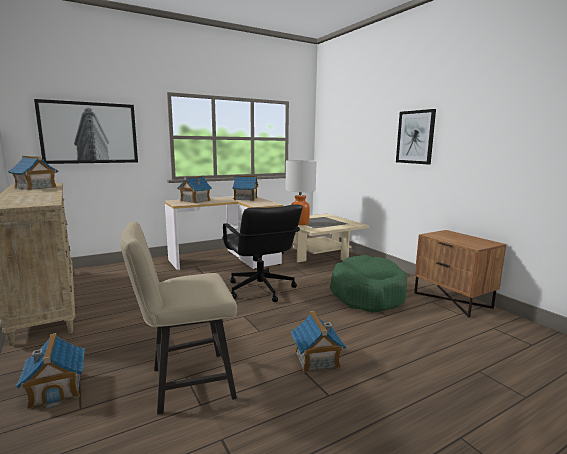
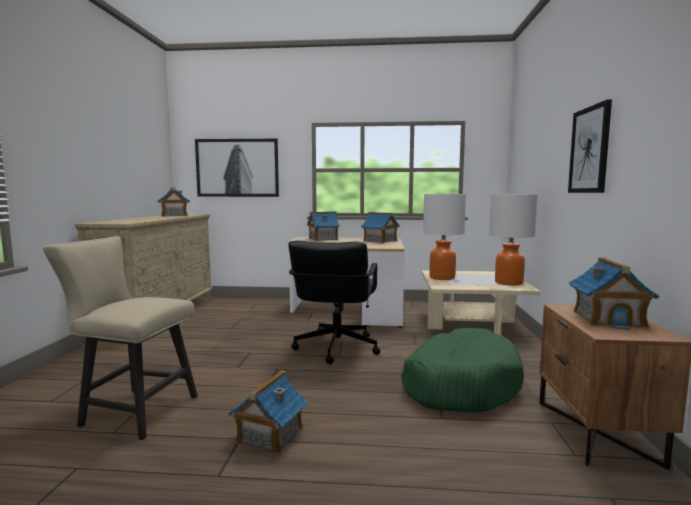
camera: 35 degrees right, 5 degrees down
(56, 389) = (62, 382): toy house -> toy house (608, 319)
(343, 222) = (508, 283): none -> table lamp

